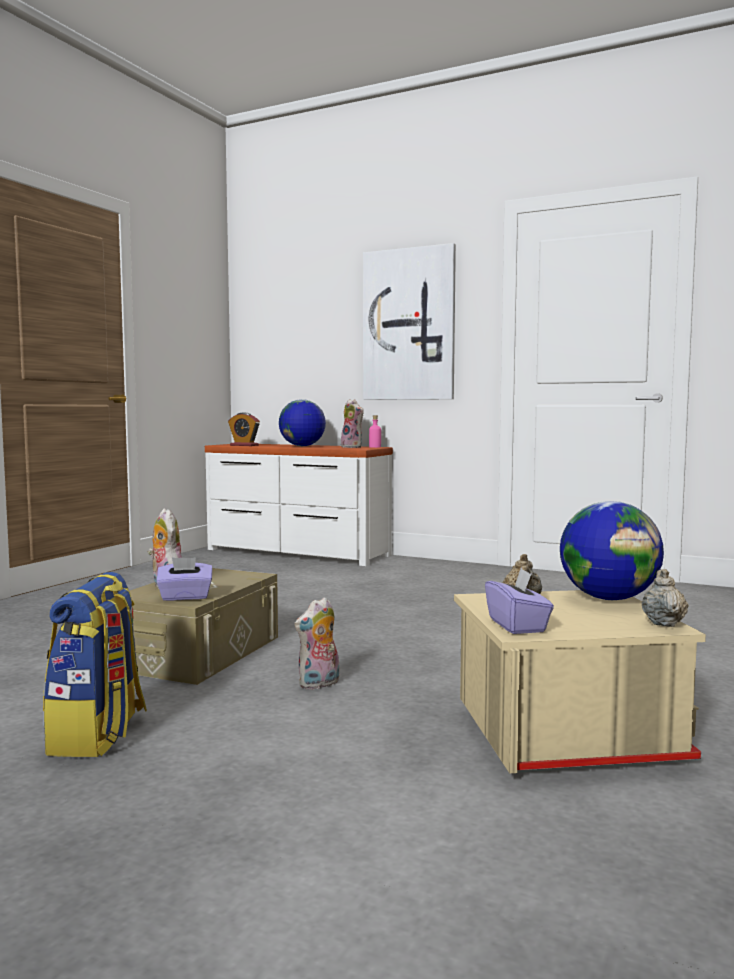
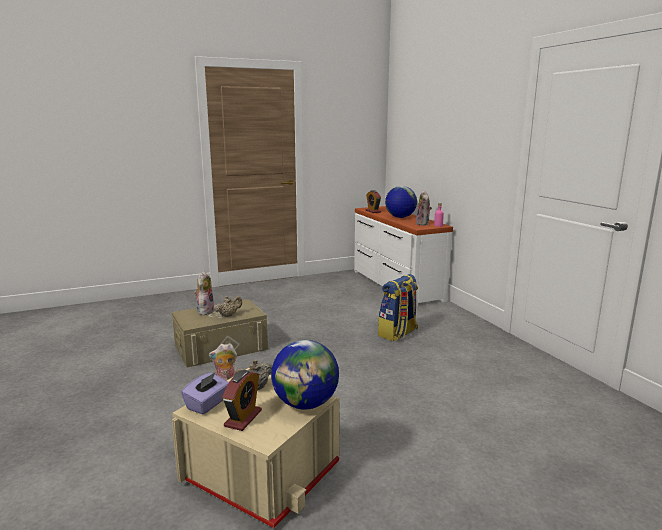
camera: 40 degrees right, 10 degrees up
(98, 734) = (115, 381): backpack -> backpack (398, 333)
(185, 597) = (195, 321): purple tissue box -> none
(409, 325) = (469, 137): picture -> none
(592, 622) = (243, 418): none -> alarm clock
(663, 623) = (272, 436): beige teapot -> beige teapot (228, 315)

